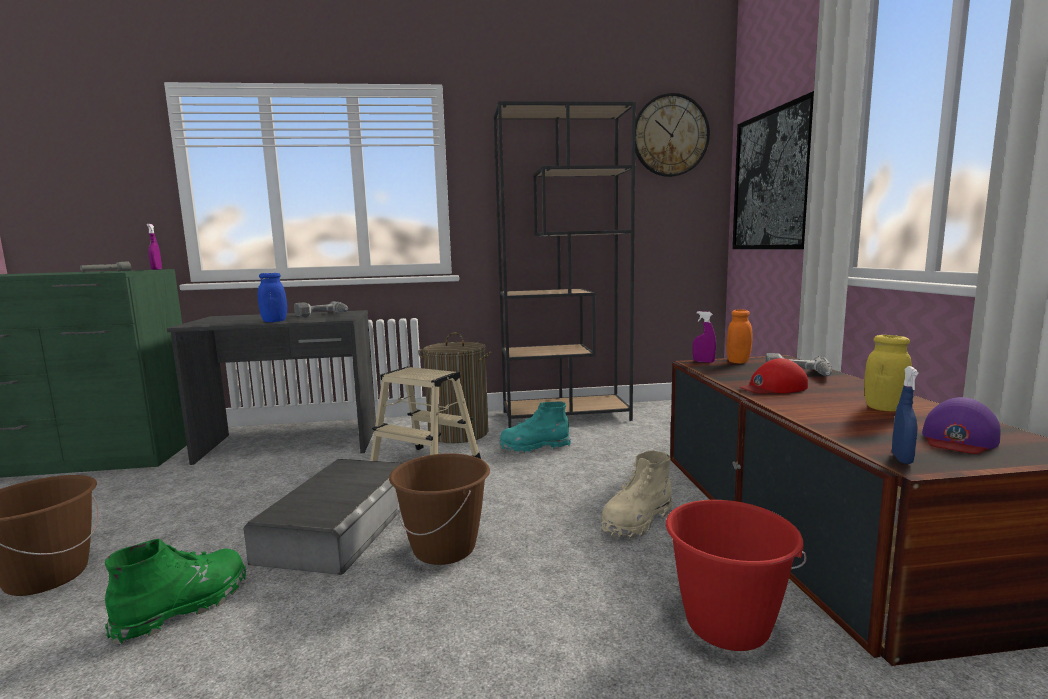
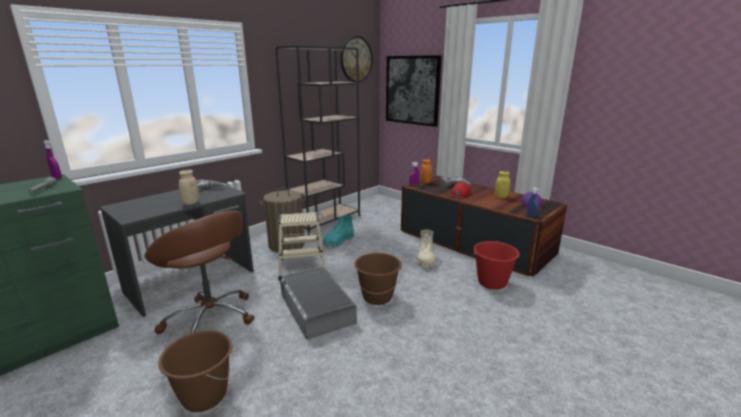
camera: 40 degrees left, 10 degrees up
(184, 607) = (314, 365): green boot -> none
(224, 492) = (211, 320): none -> brown office chair
(274, 321) = (191, 203): blue jar -> beige jar

